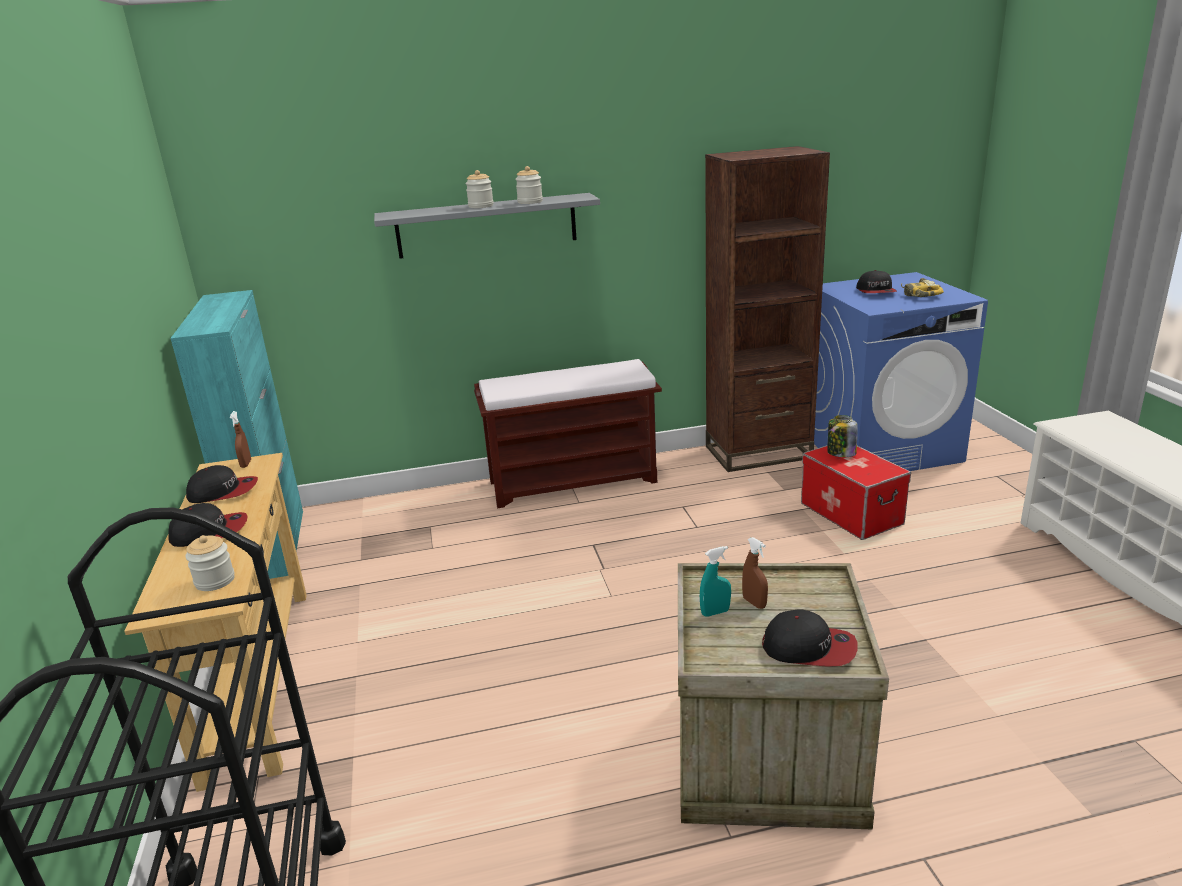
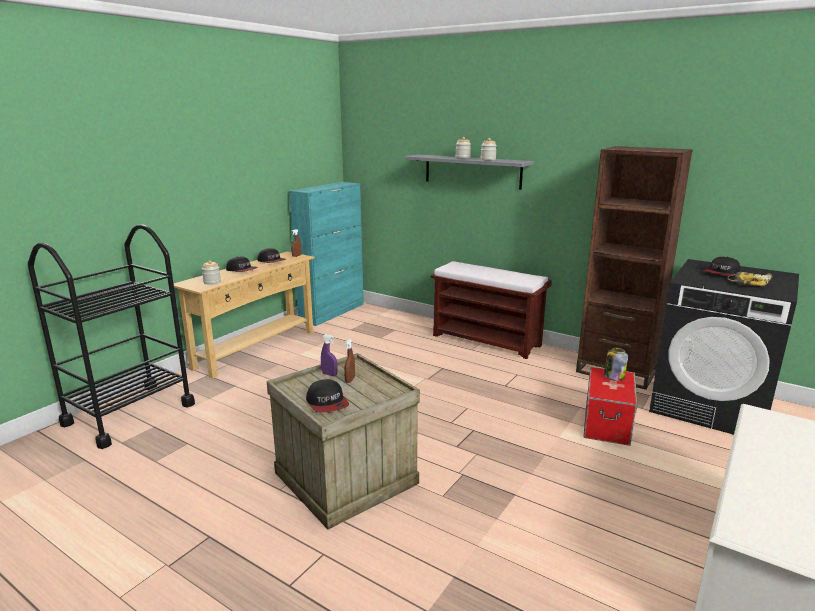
camera: 45 degrees right, 5 degrees down
(715, 612) = (329, 374): turquoise spray bottle -> purple spray bottle
(882, 448) = (710, 406): blue washing machine -> black washing machine

